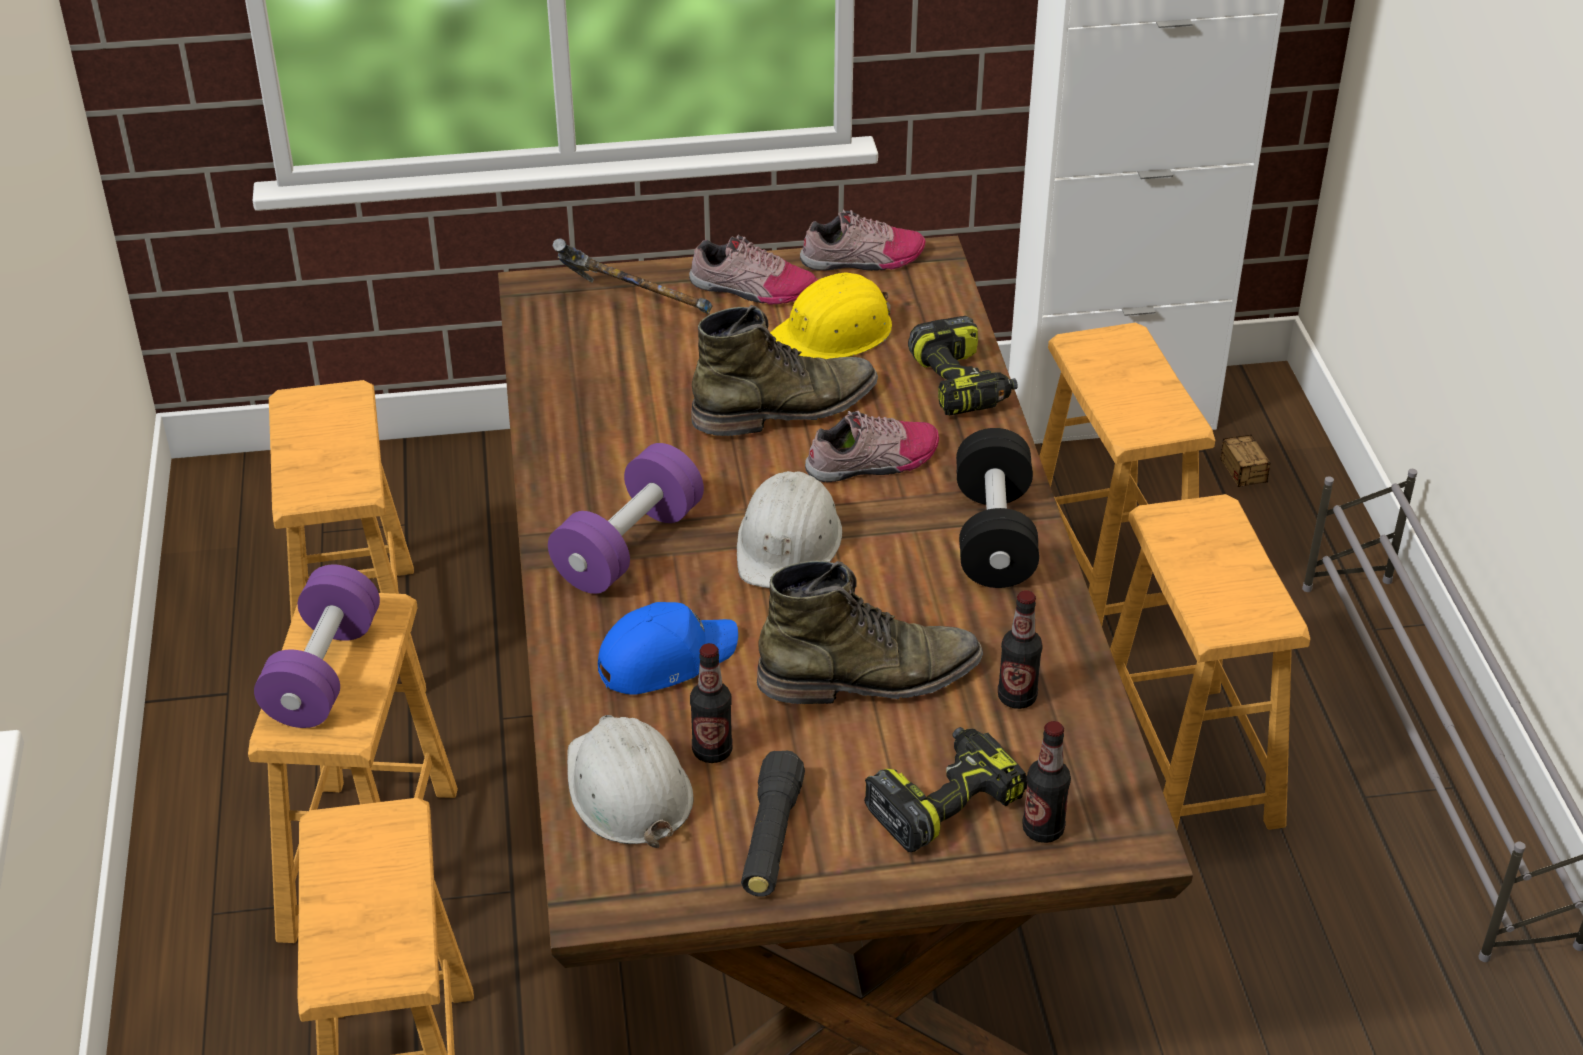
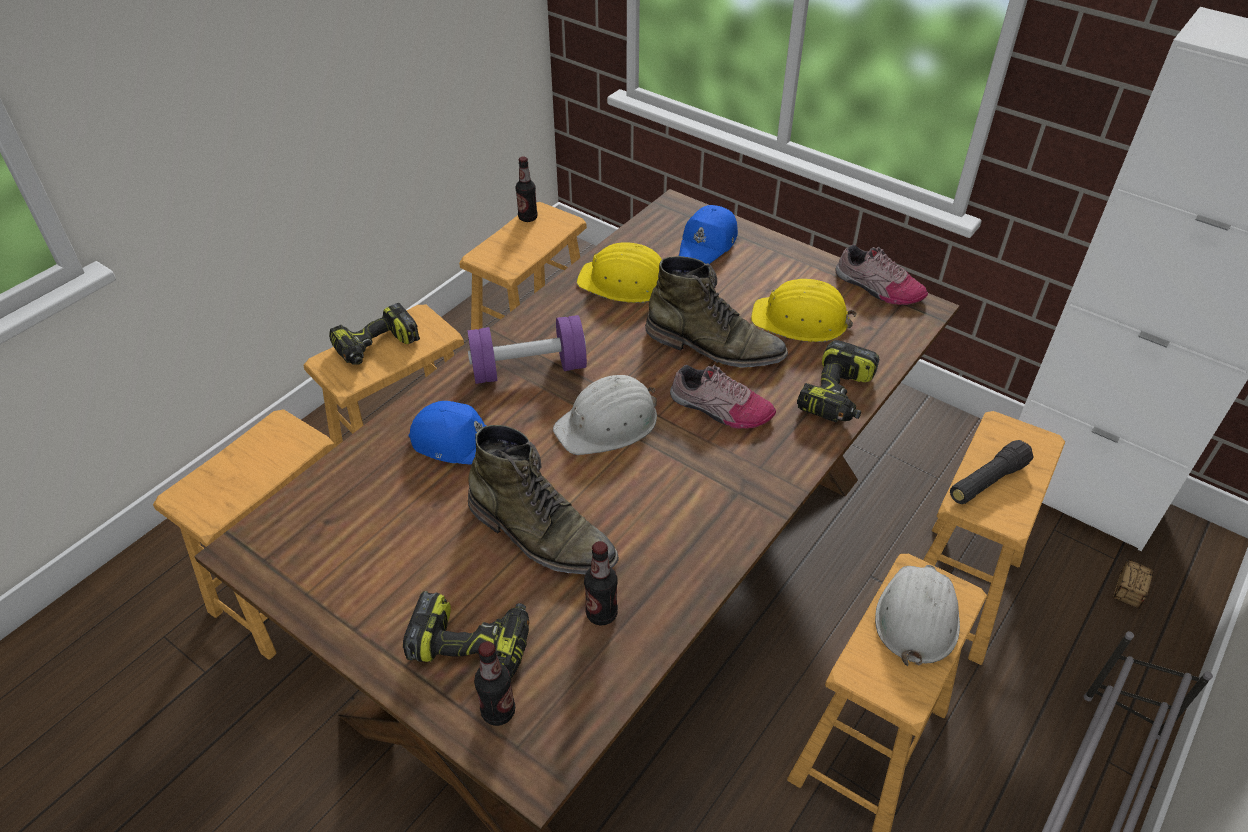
camera: 45 degrees right, 5 degrees up
(323, 672) = (376, 347): purple dumbbell -> power drill
(600, 400) = (625, 283): none -> yellow hard hat
(627, 789) = (342, 500): white hard hat -> white hard hat (916, 617)
(632, 309) = (708, 244): hammer -> blue cap
(712, 751) = (407, 512): bottle -> bottle (528, 217)
(752, 289) = (788, 269): shoe -> none
(771, 838) = (362, 586): black flashlight -> black flashlight (987, 481)
(994, 535) = (729, 502): black dumbbell -> none

